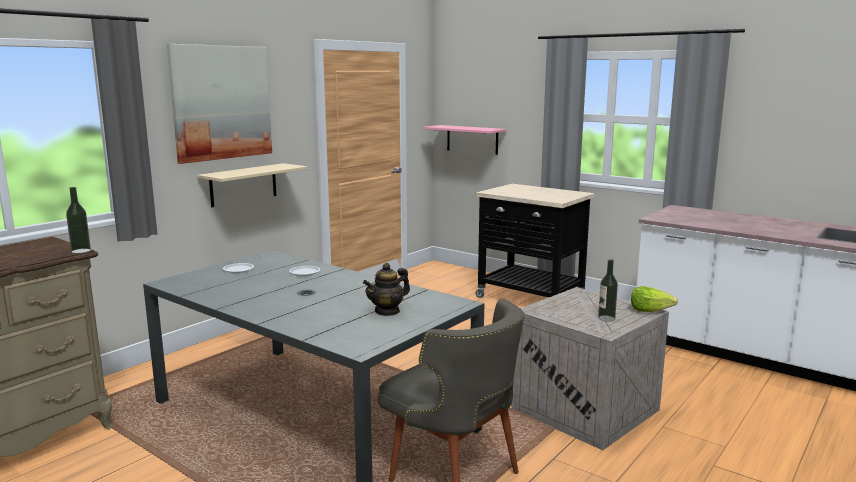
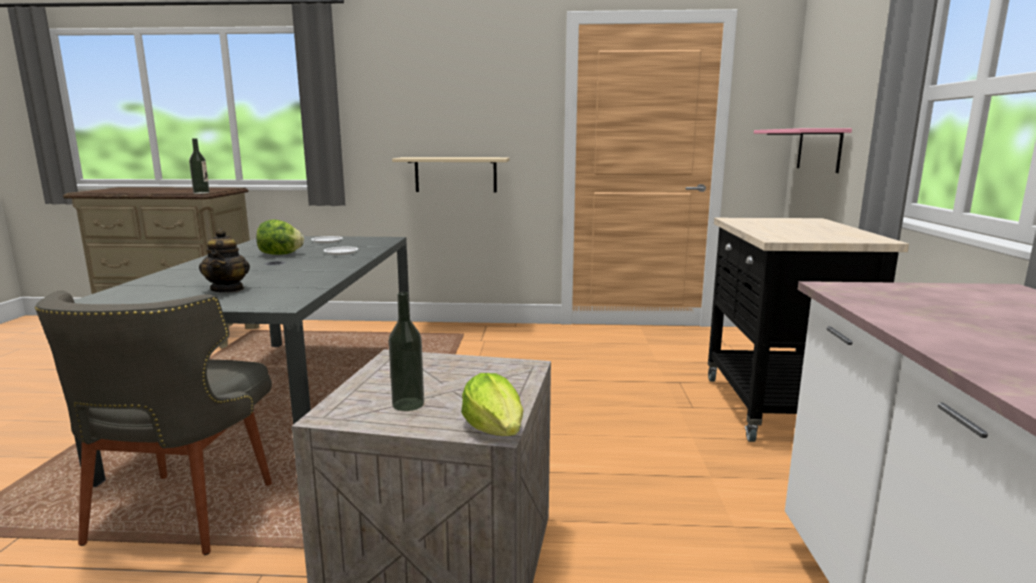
camera: 55 degrees right, 0 degrees up
(221, 102) = (433, 85): picture -> none
(271, 287) = (280, 254): none -> lettuce
(387, 311) = (228, 289): teapot -> teapot turned 120 degrees counterclockwise

